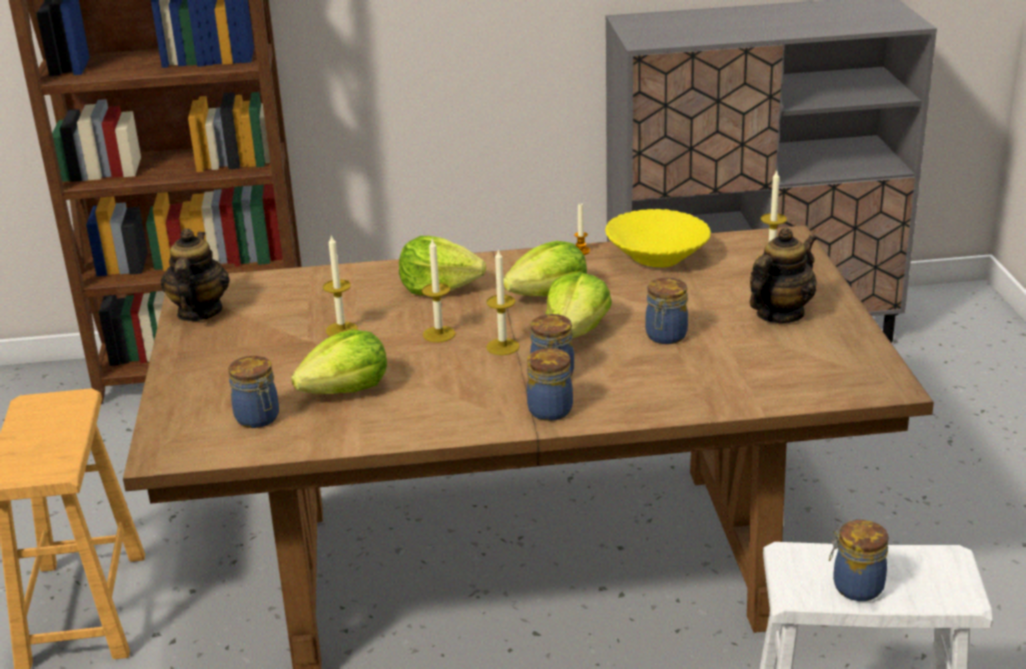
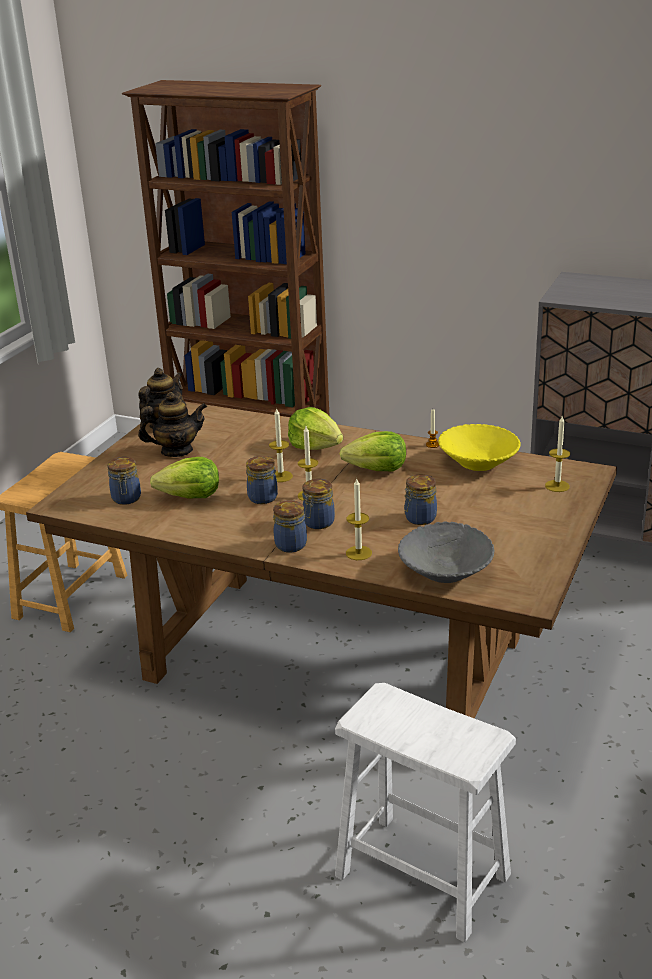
camera: 30 degrees right, 0 degrees up
(341, 330) = (229, 458): candle -> candle (358, 553)
(576, 331) = (366, 498): lettuce -> none
(765, 386) = (445, 572): none -> grey bowl
(779, 314) = (516, 525): teapot -> teapot (176, 451)
(855, 586) = (403, 730): jar -> jar (262, 497)

